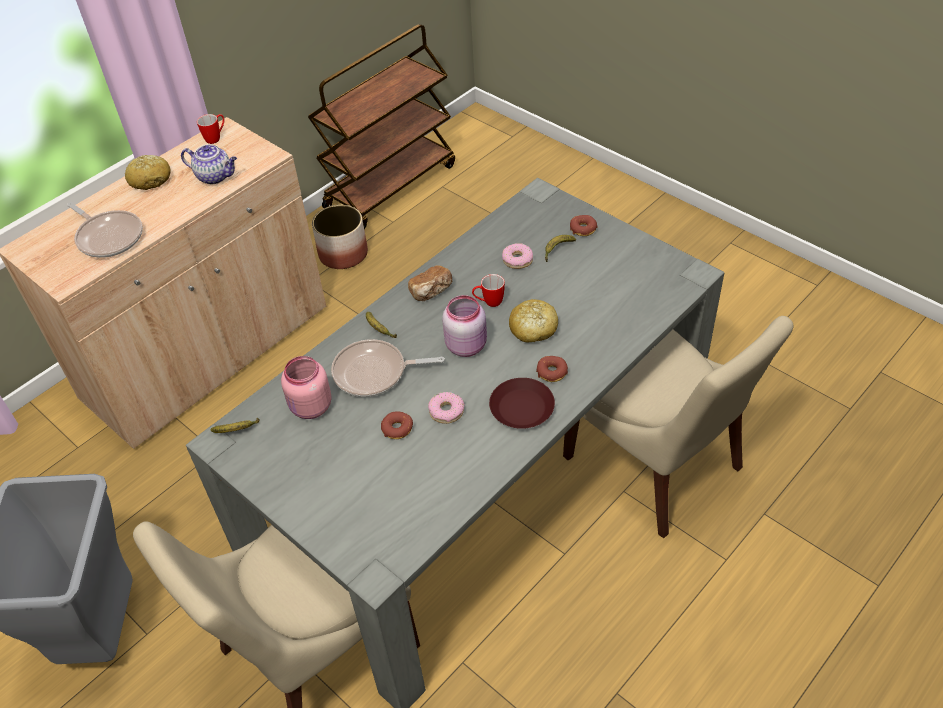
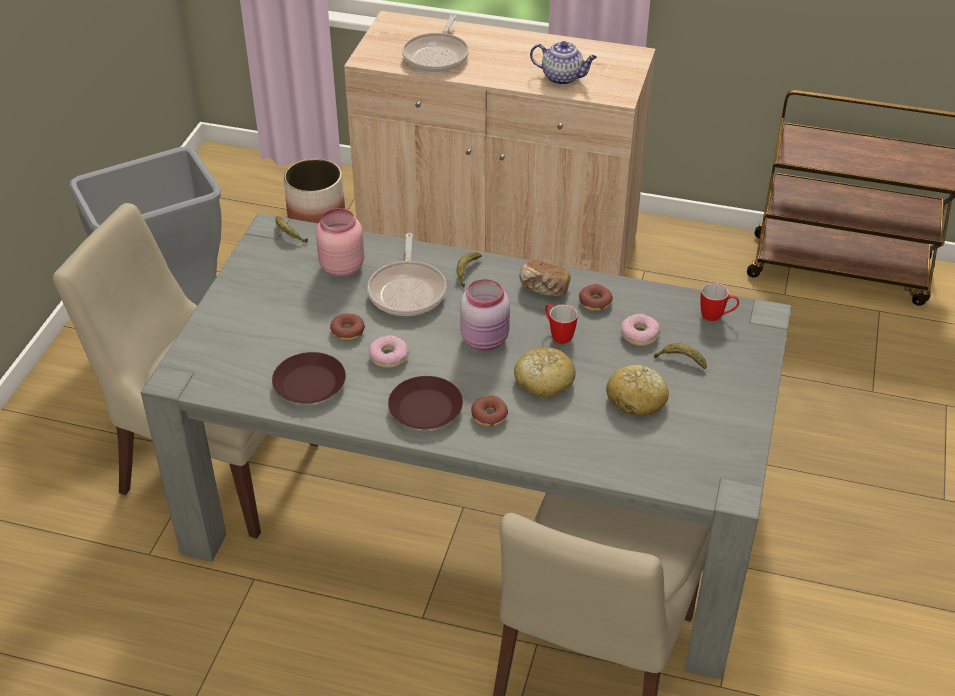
camera: 60 degrees right, 5 degrees down
(150, 179) = (528, 45): bread -> bread (637, 399)
(215, 176) = (563, 77): teapot -> teapot turned 60 degrees counterclockwise
(216, 138) = (618, 55): mug -> mug (716, 316)
(343, 254) = (703, 277): planter -> planter (317, 216)
(374, 373) = (408, 290): frying pan -> frying pan turned 150 degrees counterclockwise
(447, 475) = (310, 384): none -> brown plate
(583, 229) = (733, 370): donut -> donut (595, 302)

